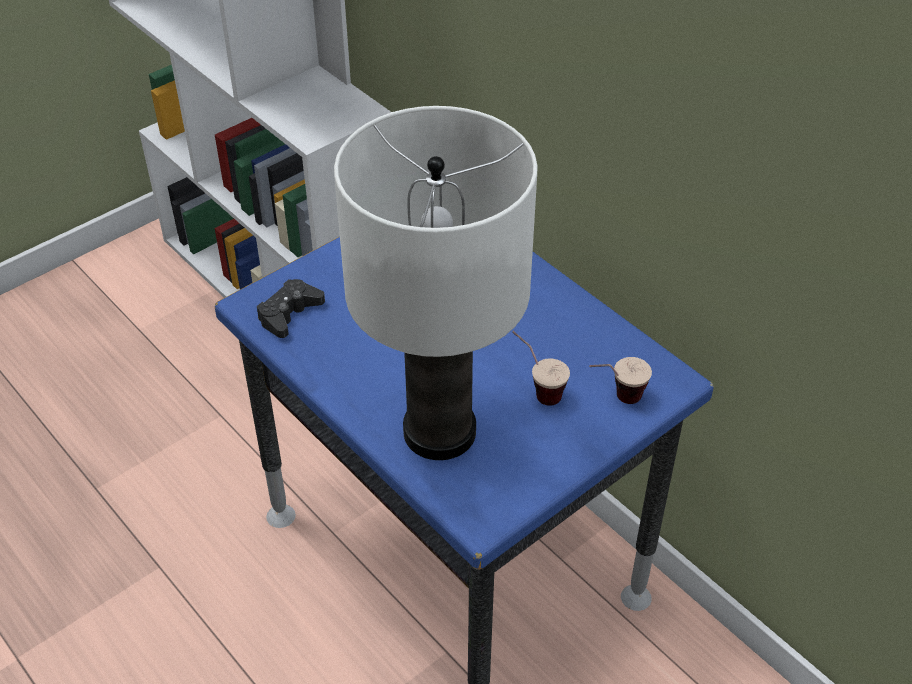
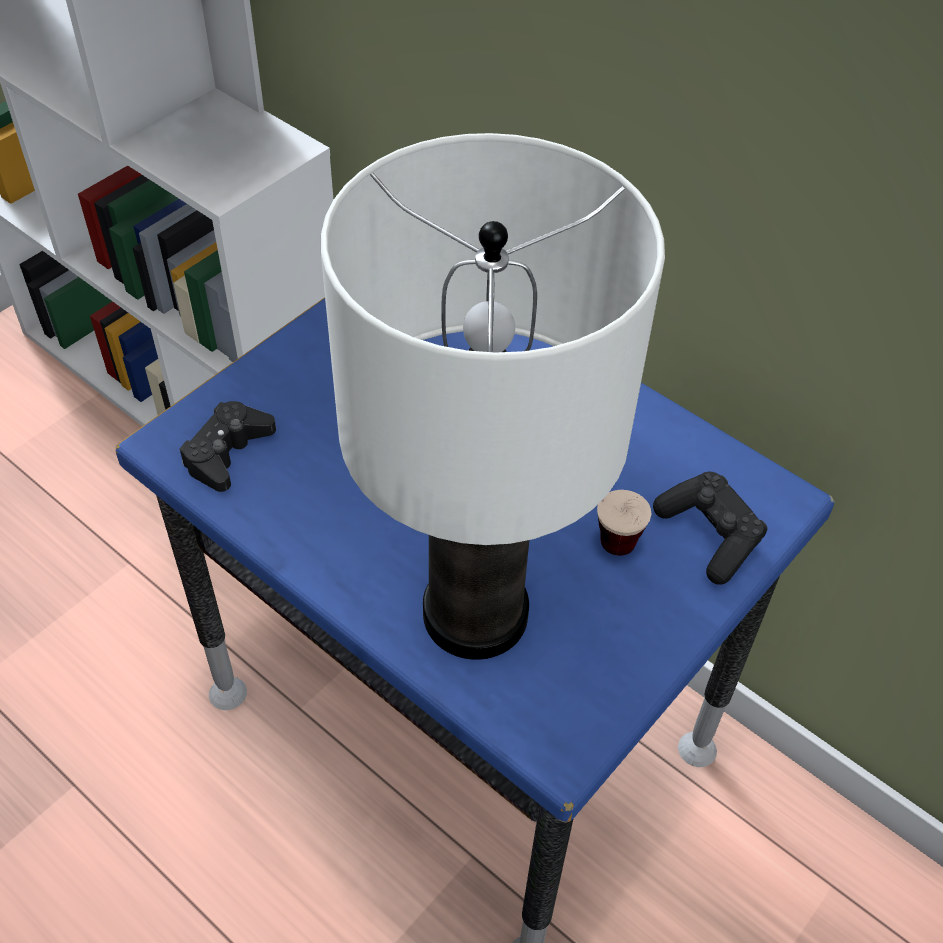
camera: 10 degrees left, 5 degrees up
(615, 399) = (709, 536): cup -> black game controller

